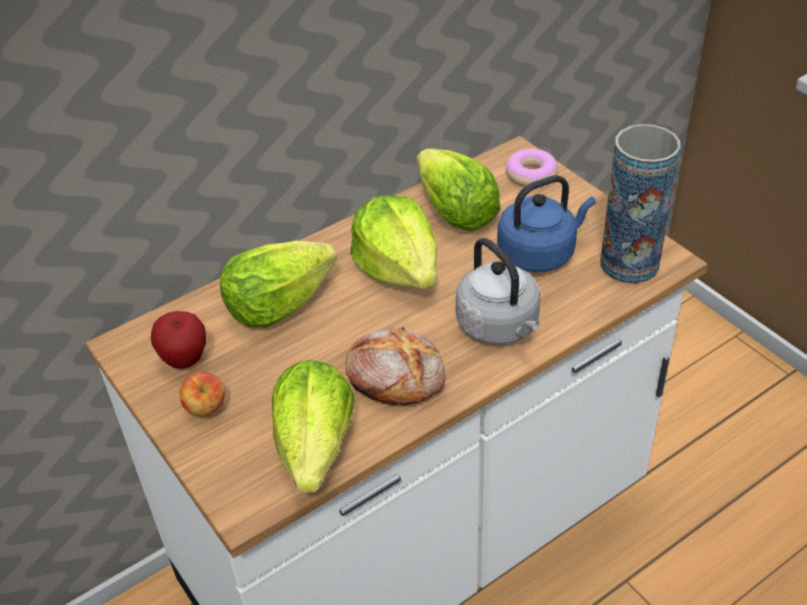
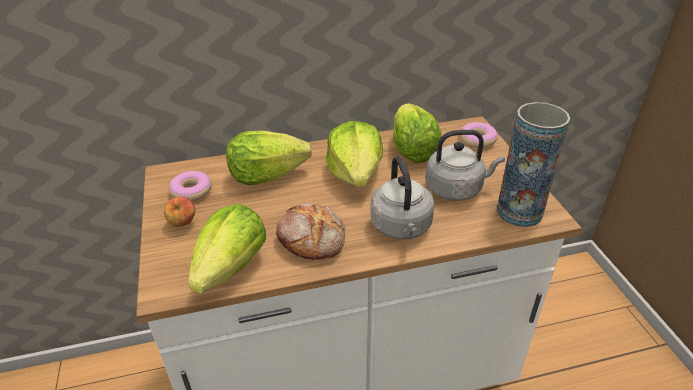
camera: 20 degrees right, 5 degrees down
(185, 360) = (191, 191): apple -> donut
(540, 253) = (456, 189): blue kettle -> grey kettle

